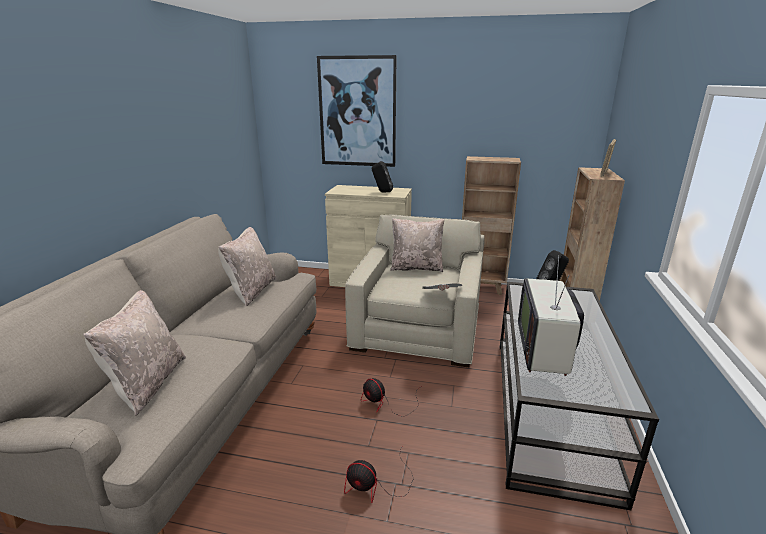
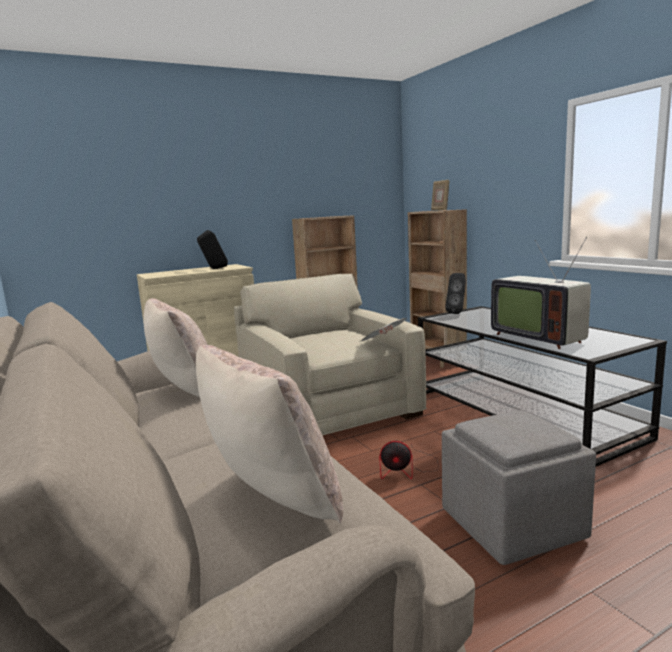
camera: 40 degrees left, 10 degrees down
(357, 112) = (154, 176): picture -> none
(376, 485) = (512, 526): fan -> grey ottoman
(416, 267) = (313, 334): beige pillow -> none

